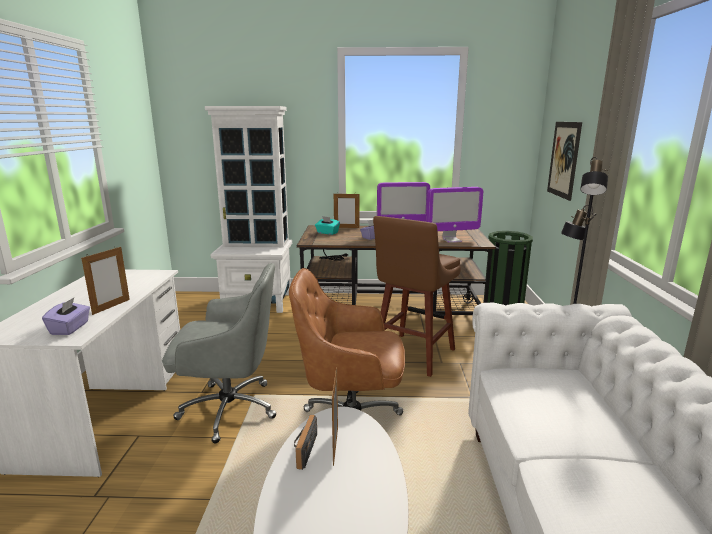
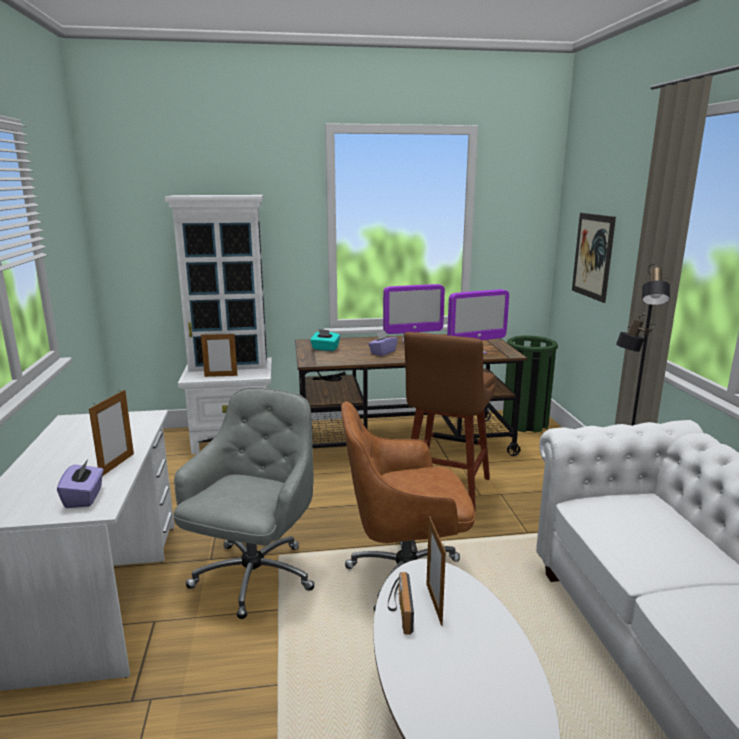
camera: 10 degrees left, 0 degrees up
(229, 409) = (255, 576): grey office chair -> grey office chair turned 60 degrees counterclockwise
(346, 227) = (344, 340): picture frame -> picture frame (221, 376)

